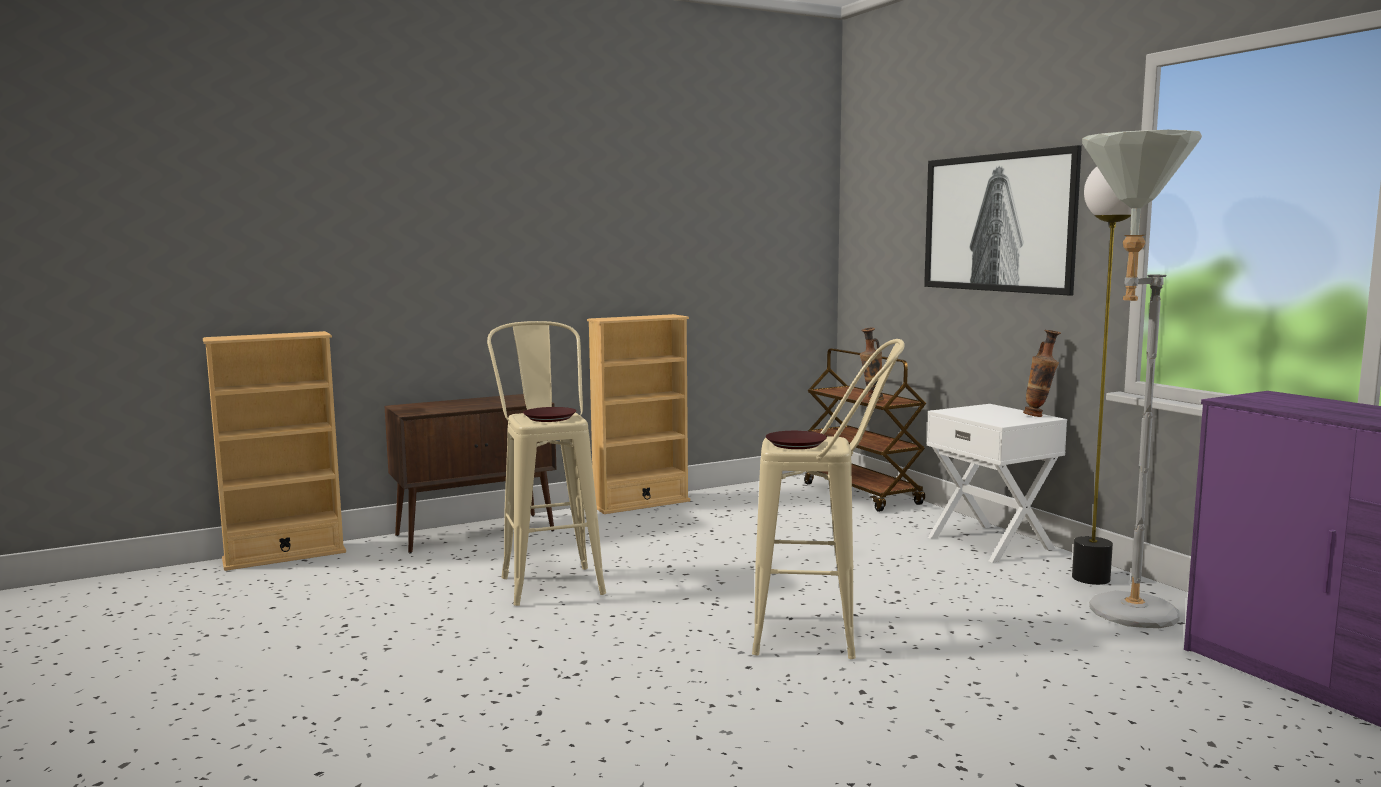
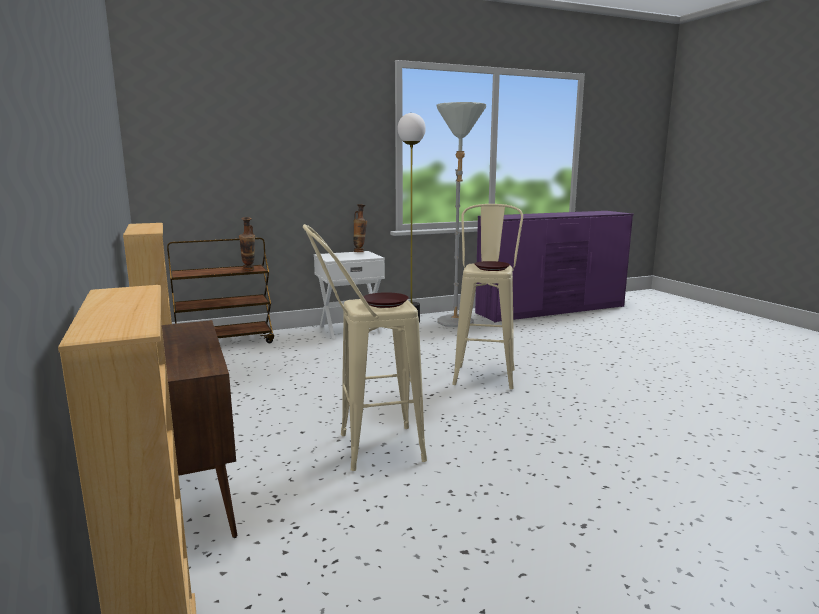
camera: 85 degrees left, 5 degrees up
(997, 222) = (304, 143): picture -> none

